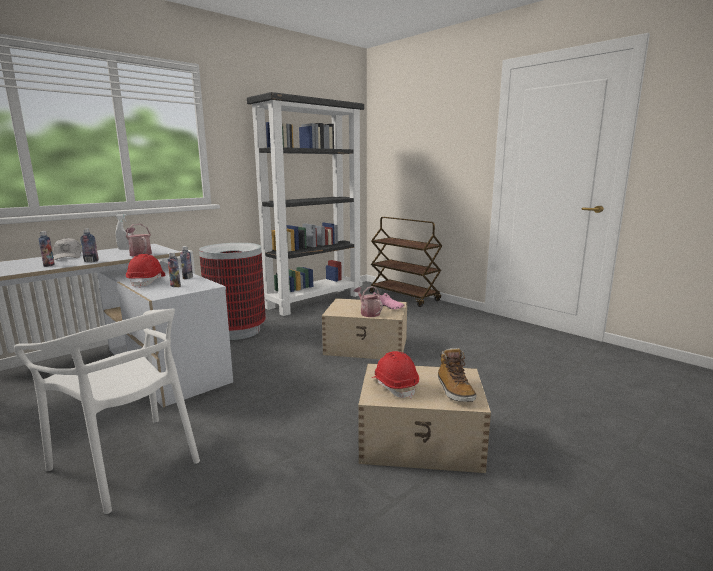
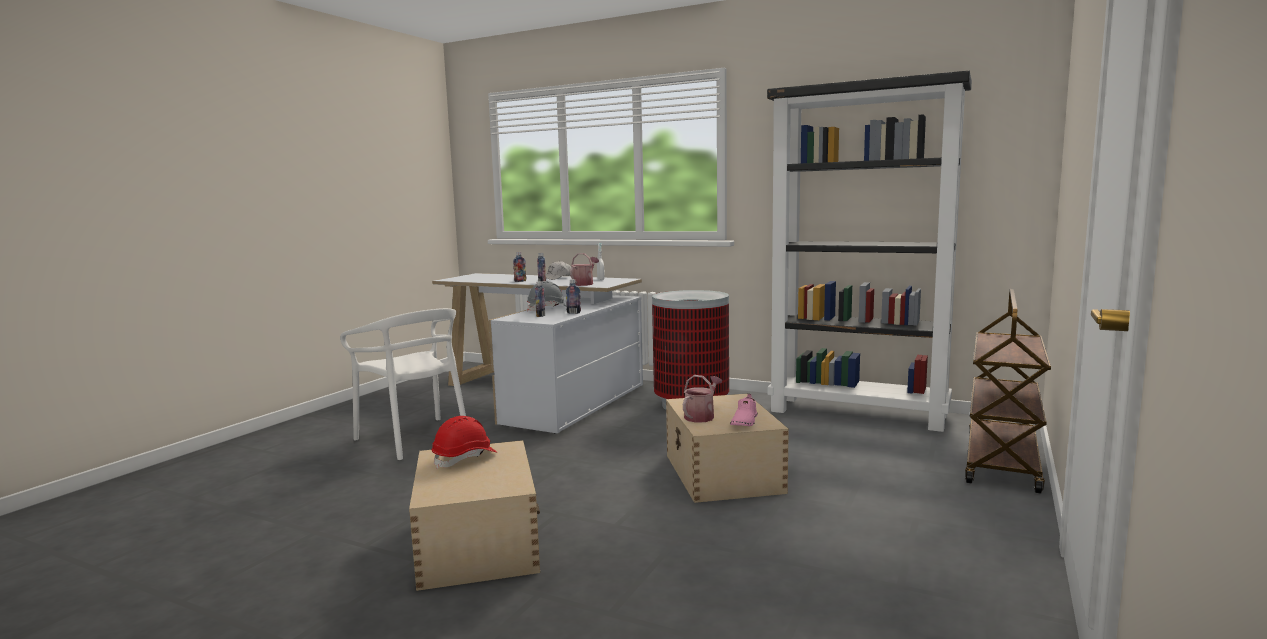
camera: 70 degrees right, 5 degrees down
(128, 462) = (415, 439): white chair -> white chair turned 60 degrees counterclockwise
(147, 282) = (548, 309): red hard hat -> grey hard hat
(454, 391) = (460, 486): boot -> none

